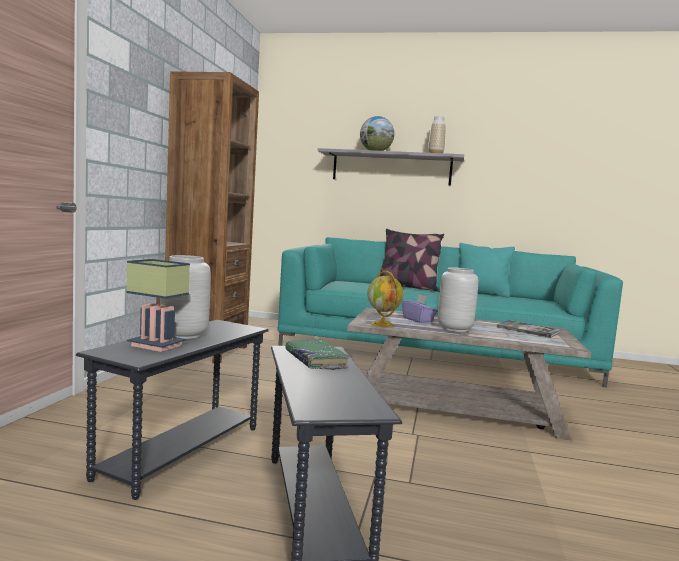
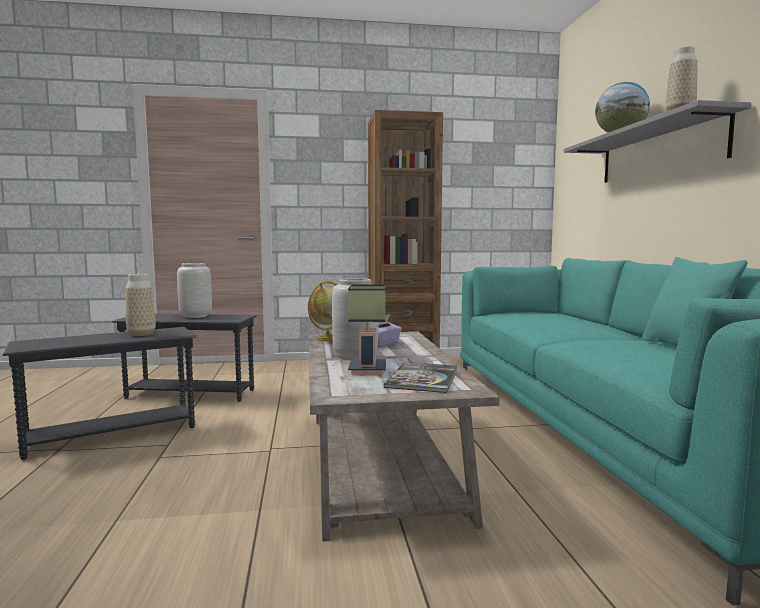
camera: 70 degrees right, 0 degrees up
(159, 345) = (164, 316): table lamp -> table lamp (369, 370)
(315, 361) = (141, 334): green book -> vase
(407, 287) = (600, 326): pillow -> none

